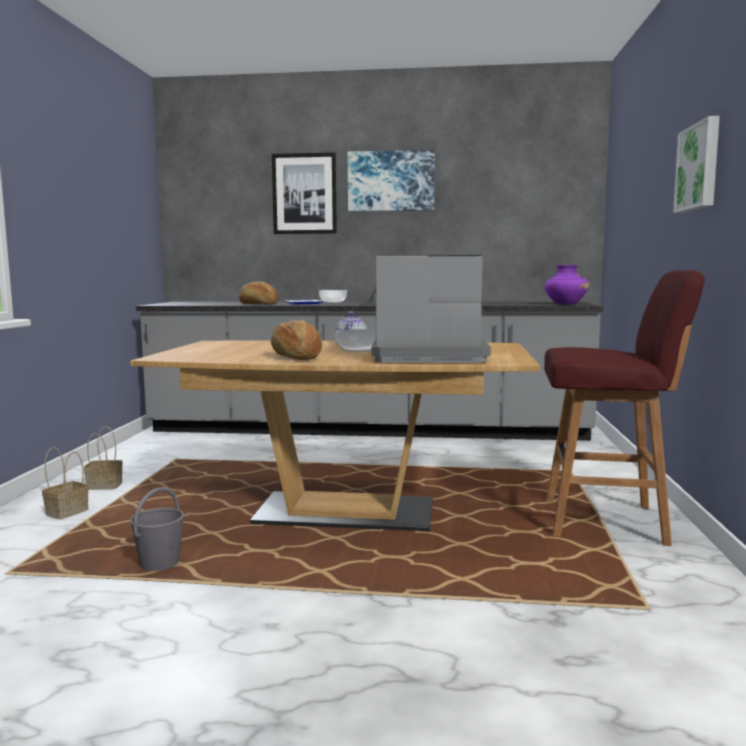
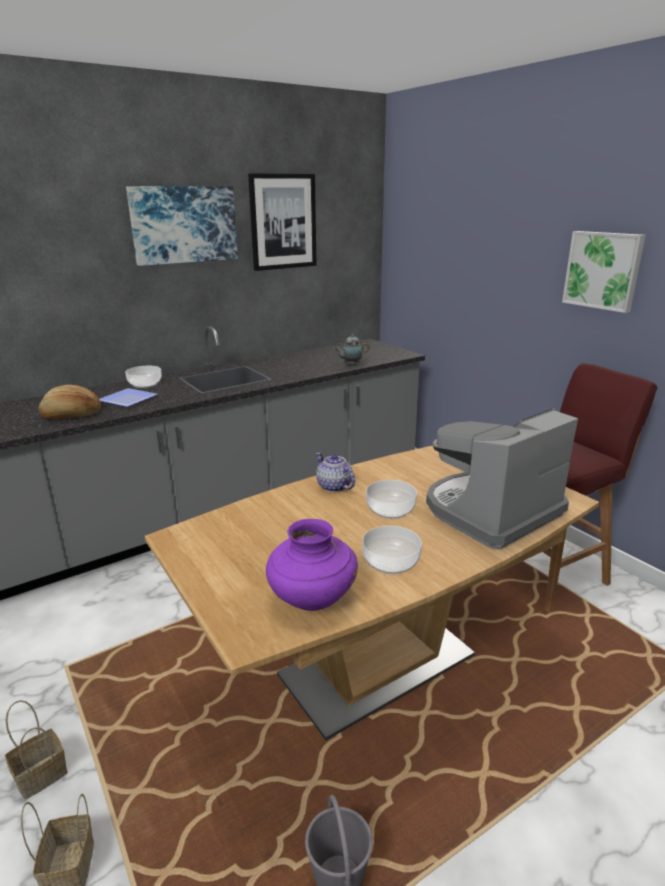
camera: 40 degrees left, 15 degrees up
(297, 357) = (391, 562): bread -> bowl
(304, 194) = (72, 244): picture -> picture (283, 222)
(510, 305) = (351, 365): none -> teapot
(565, 304) = (384, 353): purple vase -> purple vase (311, 598)

